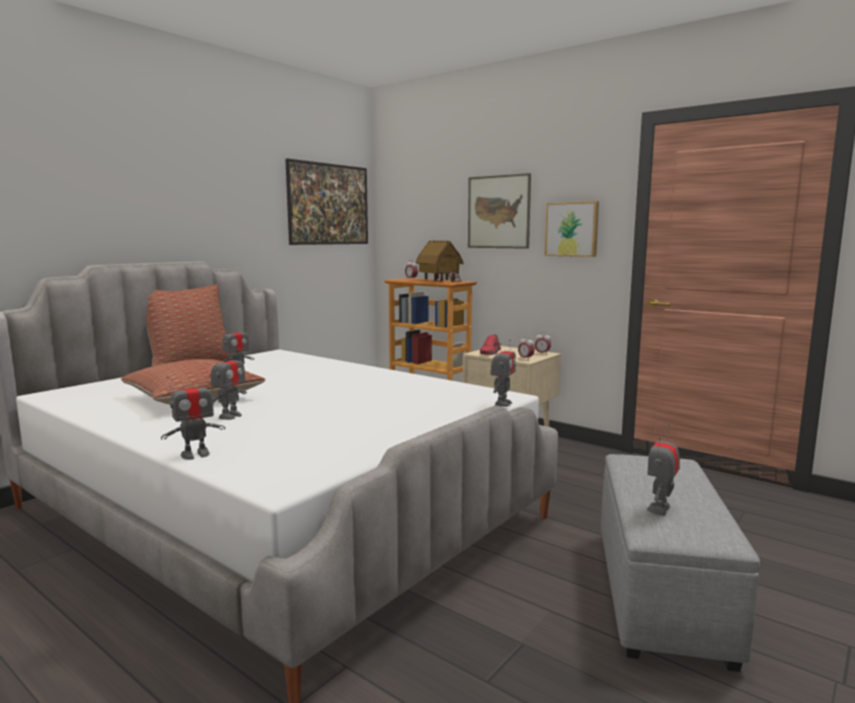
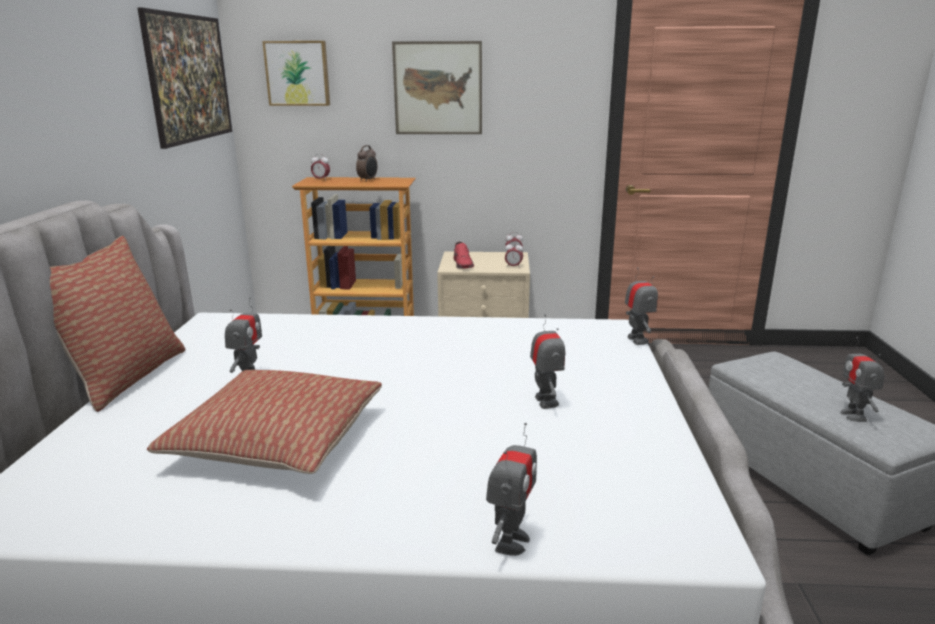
camera: 35 degrees left, 10 degrees up
(230, 416) = (404, 456): toy robot -> toy robot (545, 401)
(439, 281) = (368, 180): toy house -> alarm clock
(572, 229) = (537, 111): picture -> picture (298, 73)

